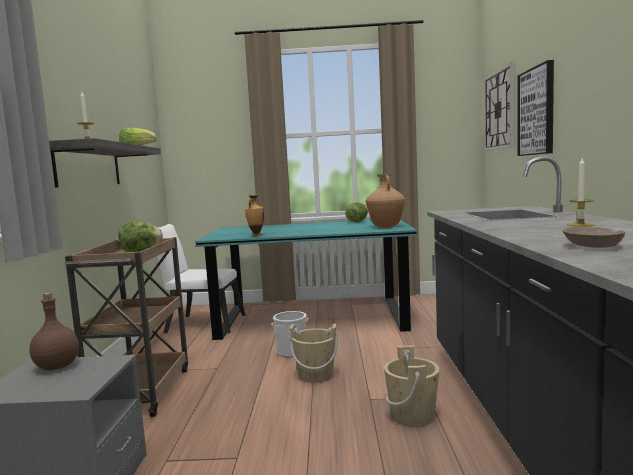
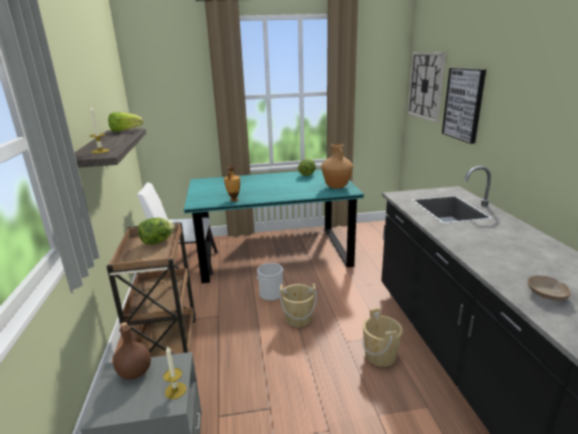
camera: 10 degrees left, 15 degrees up
(580, 225) = (516, 242): candle -> candle (175, 390)

